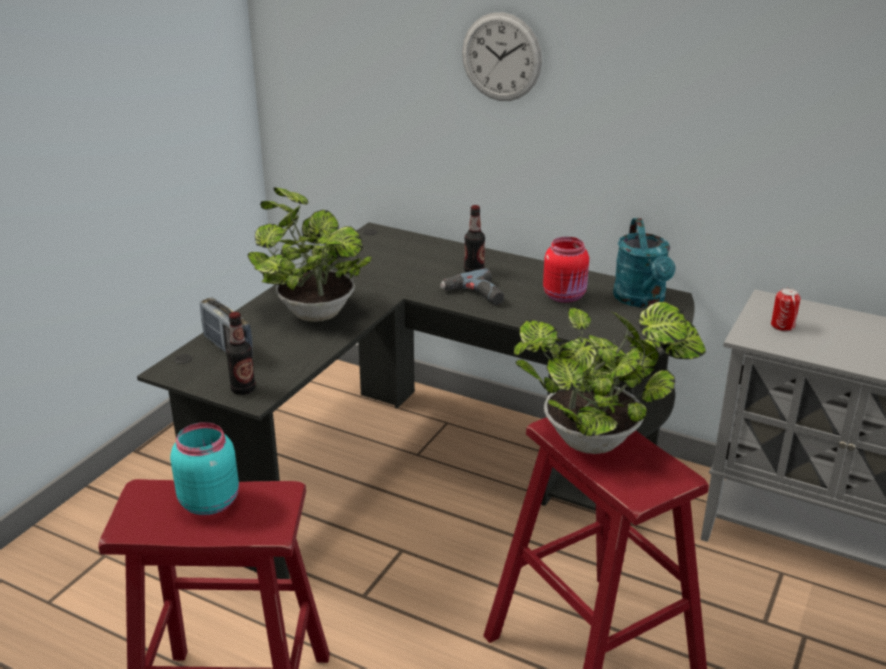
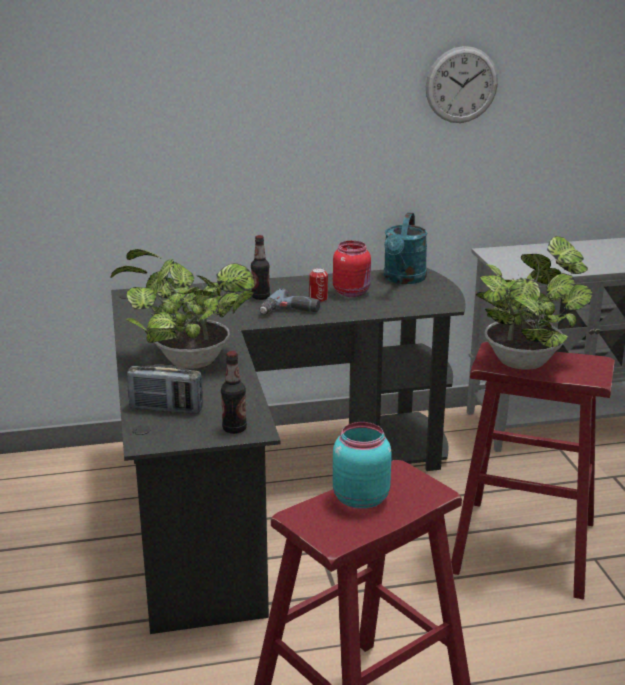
camera: 40 degrees left, 5 degrees down
(501, 57) = (240, 103): wall clock -> wall clock (461, 85)
(642, 300) = (403, 279): turquoise watering can -> turquoise watering can turned 60 degrees clockwise
(782, 326) = (521, 263): can -> can (318, 299)

